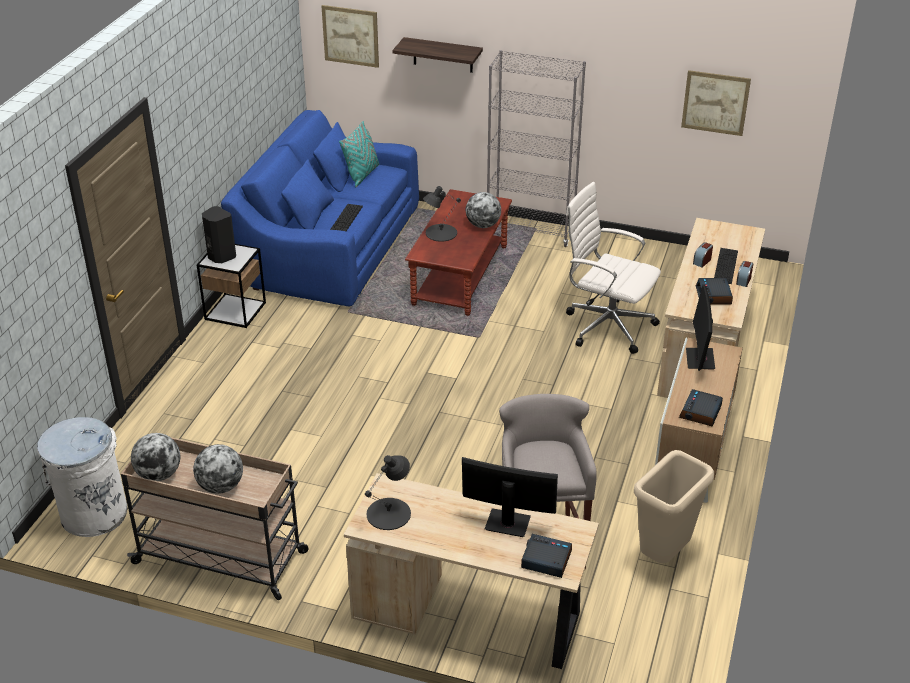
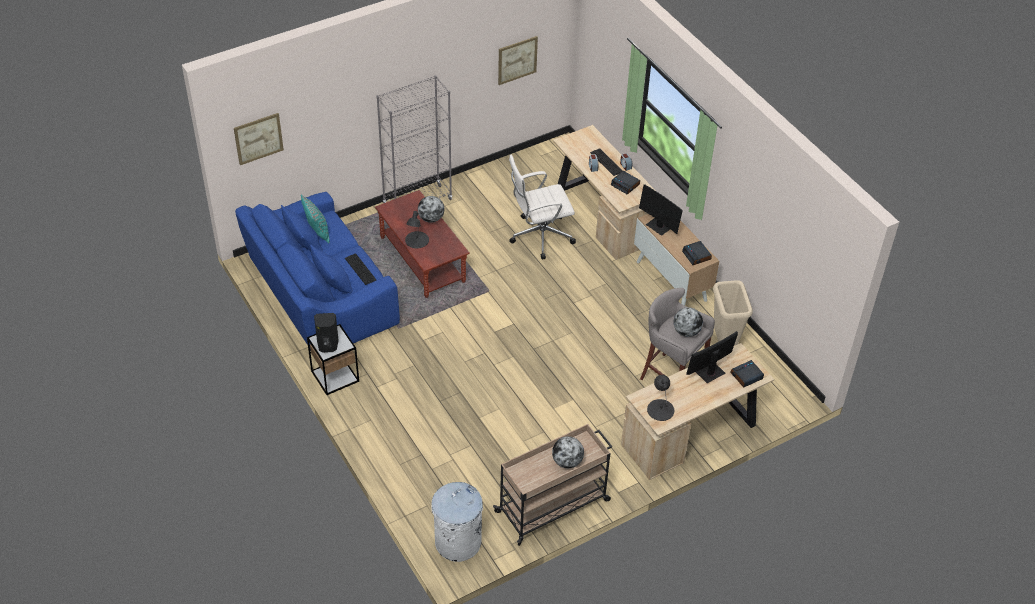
camera: 50 degrees left, 10 degrees up
(159, 475) = (530, 481): globe -> globe (686, 332)
(443, 55) = (331, 118): shelf -> none

